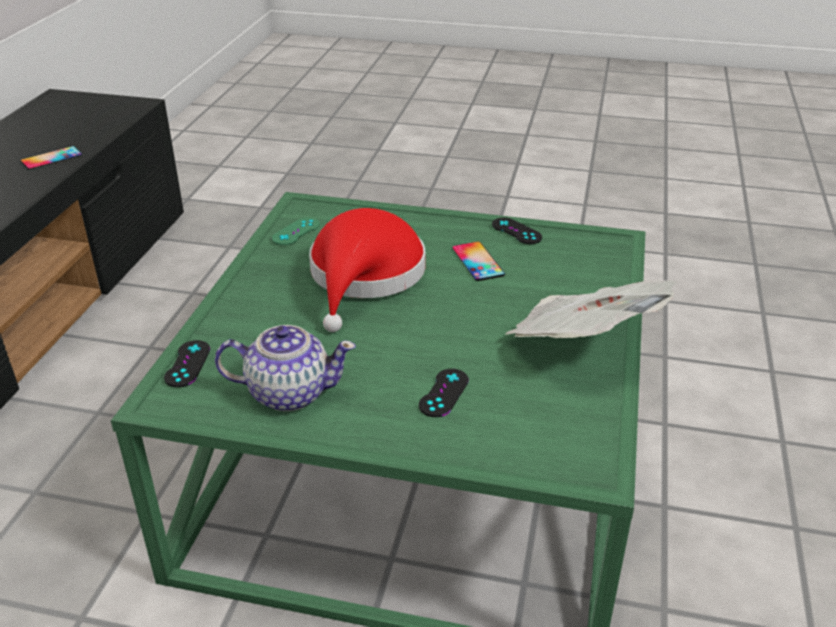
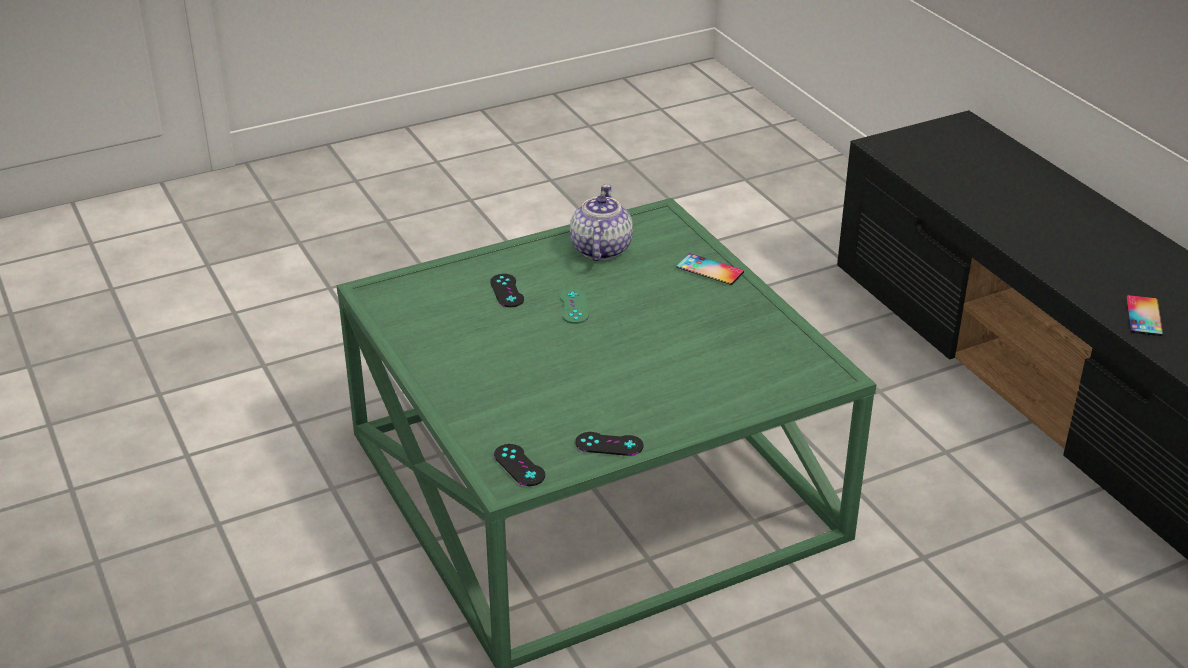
camera: 140 degrees right, 0 degrees up
(187, 364) = (683, 234): black game controller -> black game controller (519, 465)
(288, 392) = (600, 250): teapot -> teapot turned 135 degrees clockwise
(296, 232) = (788, 348): green game controller -> green game controller (574, 306)
(365, 277) = (671, 339): red hat -> none
(478, 261) = (604, 396): phone -> phone (710, 269)
(583, 343) = (447, 366): newspaper -> none

